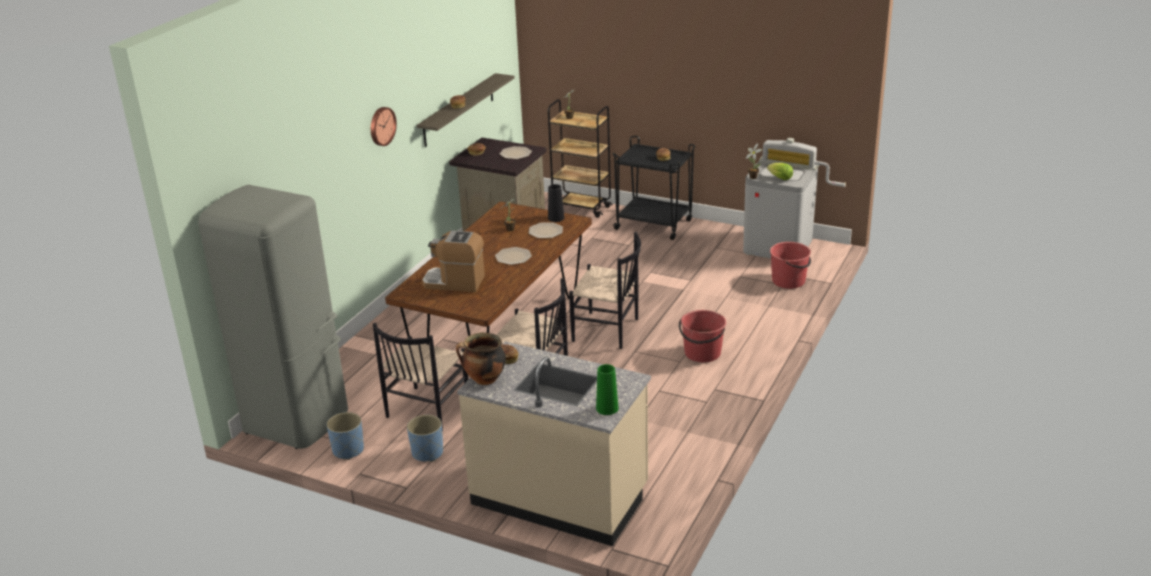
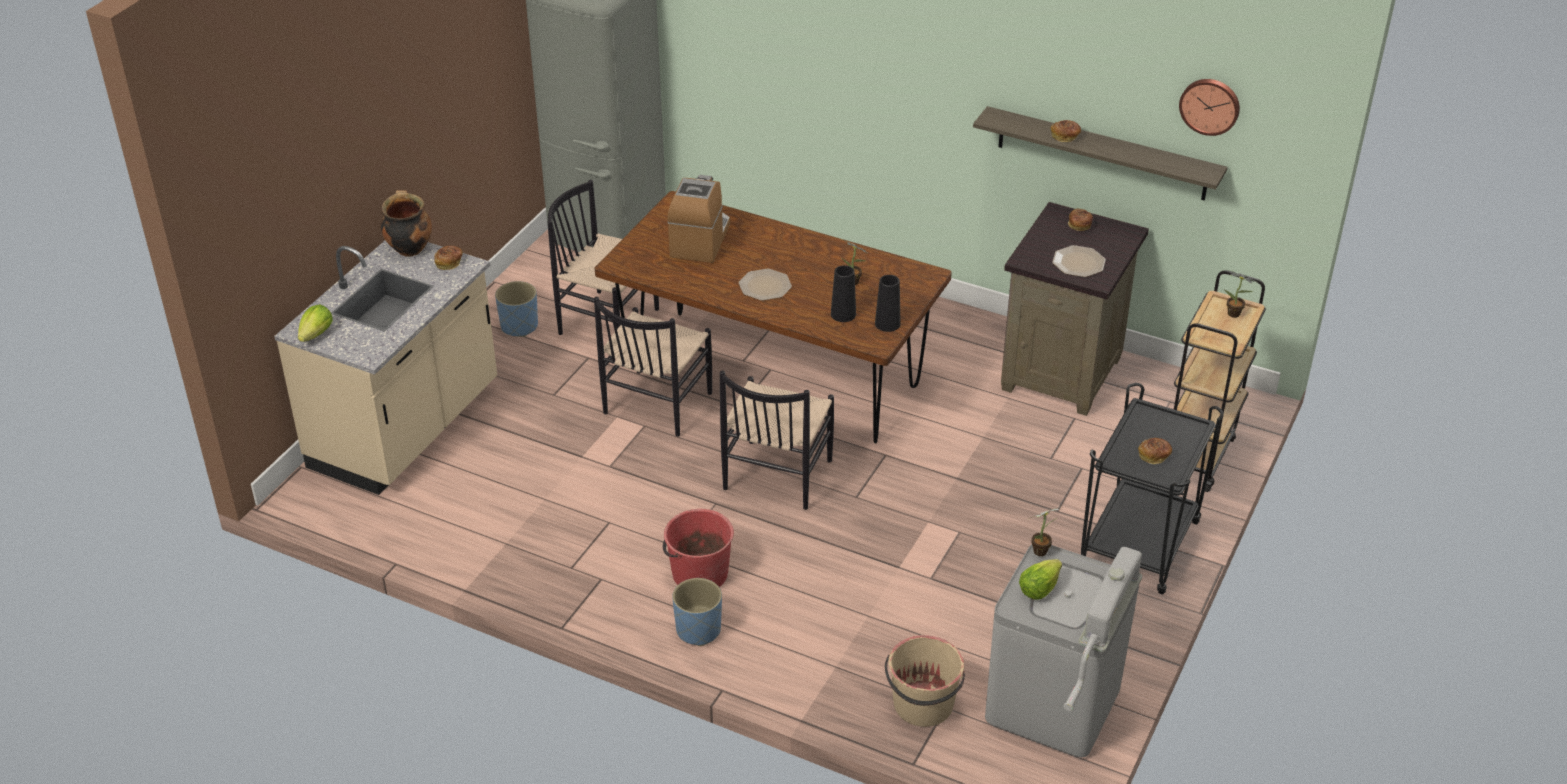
camera: 90 degrees right, 10 degrees up
(348, 450) = (540, 270): blue planter -> blue planter (699, 630)
(381, 126) = (907, 58): wall clock -> wall clock (1210, 105)
(546, 231) = (843, 314): plate -> black vase
(607, 408) = (316, 334): green vase -> lettuce
(789, 281) = (923, 705): red bucket -> beige bucket

